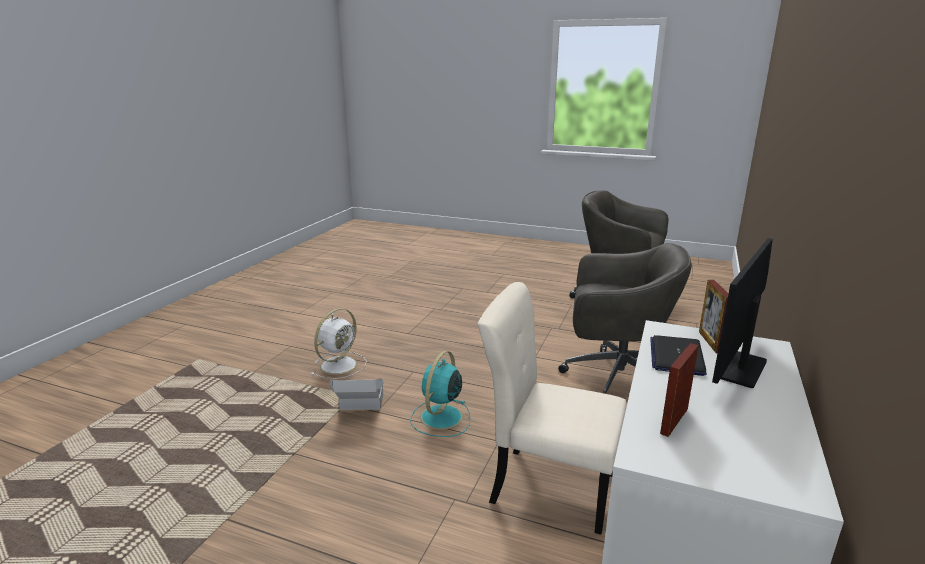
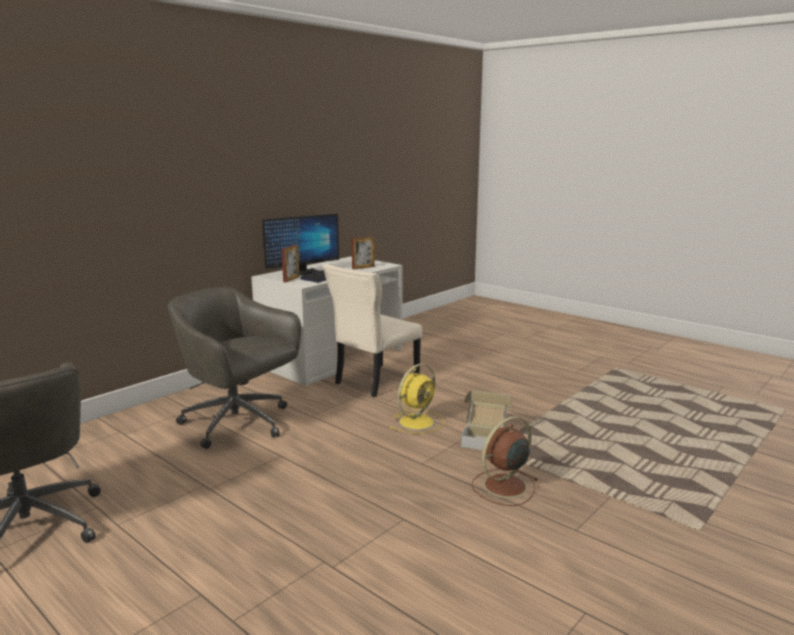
camera: 160 degrees left, 5 degrees down
(340, 364) = (503, 487): white fan -> brown fan
(440, 418) = (417, 421): turquoise fan -> yellow fan
(547, 486) = (374, 381): beige chair -> beige chair turned 90 degrees clockwise

